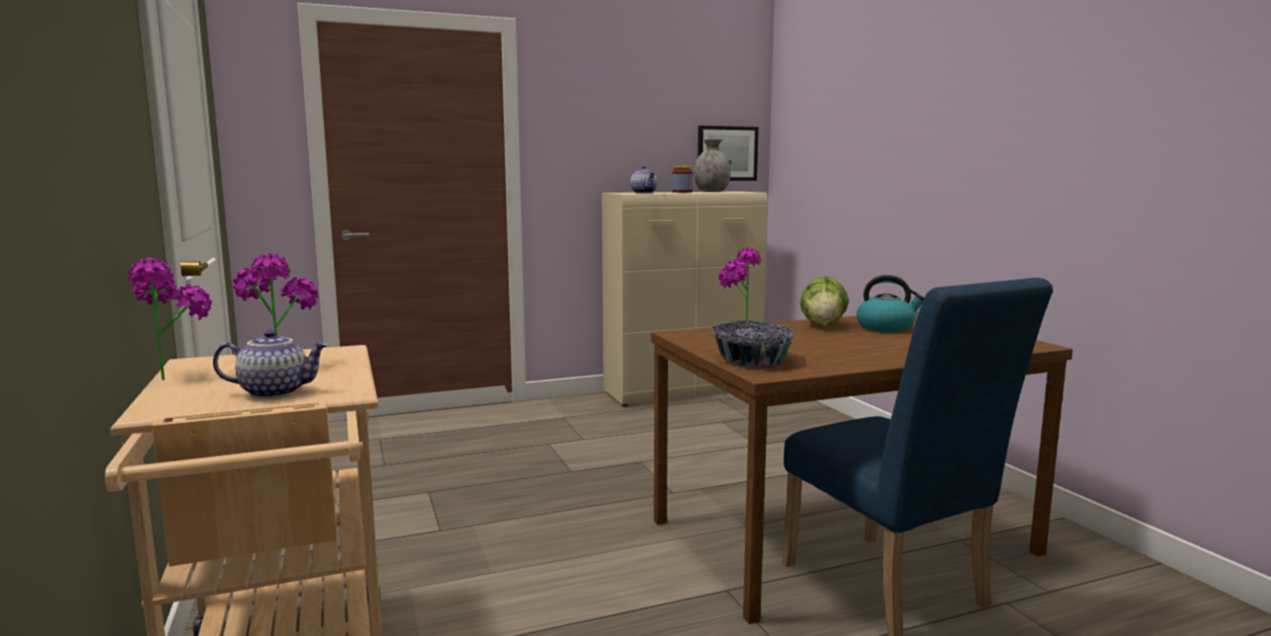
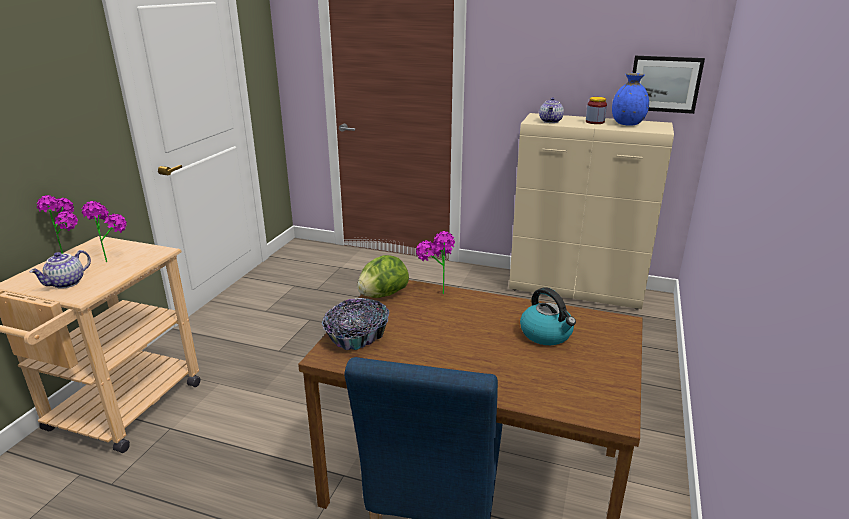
camera: 40 degrees right, 15 degrees up
(275, 392) = (66, 283): teapot -> teapot turned 90 degrees clockwise
(712, 192) = (627, 124): grey vase -> blue vase
(823, 325) = (506, 311): lettuce -> lettuce (383, 295)

